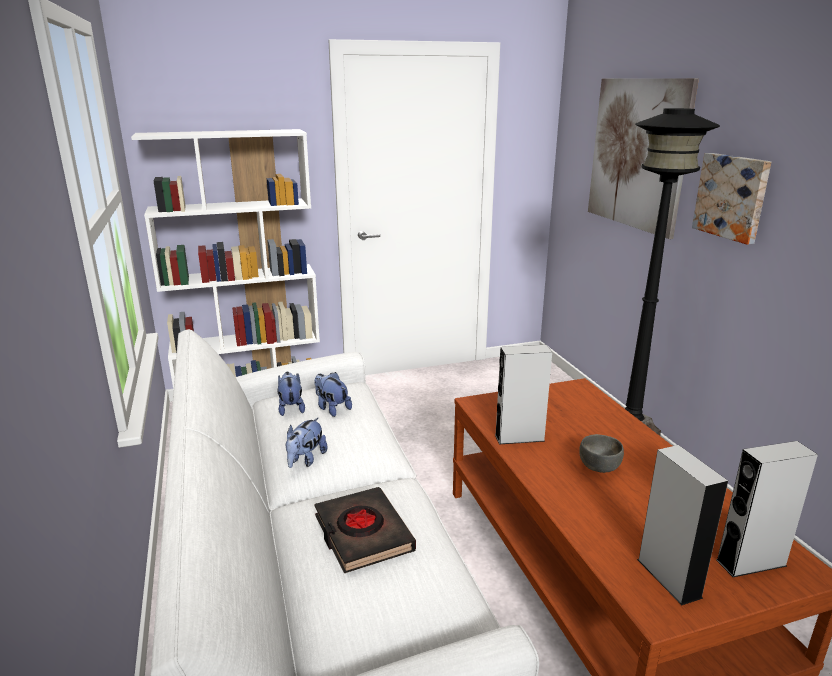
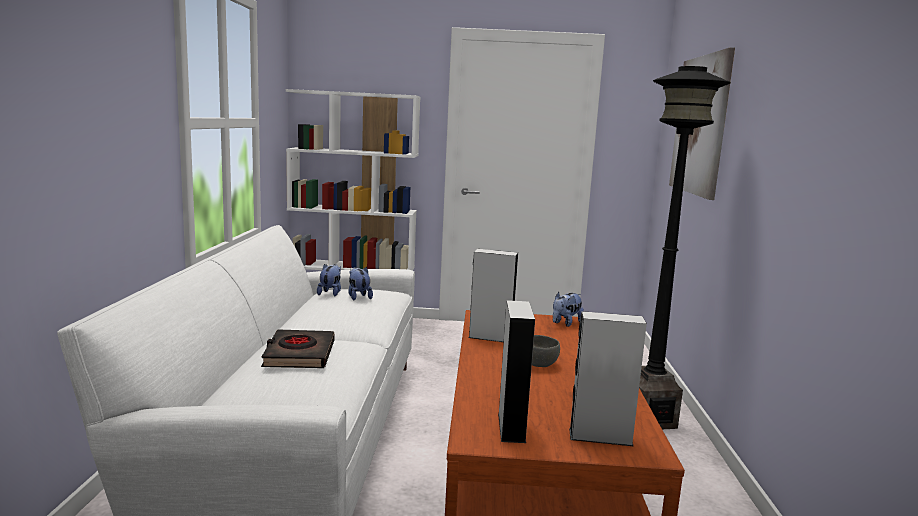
camera: 20 degrees right, 10 degrees down
(305, 460) = (309, 318): plush toy -> plush toy (565, 323)
(732, 197) = (747, 151): picture -> none

